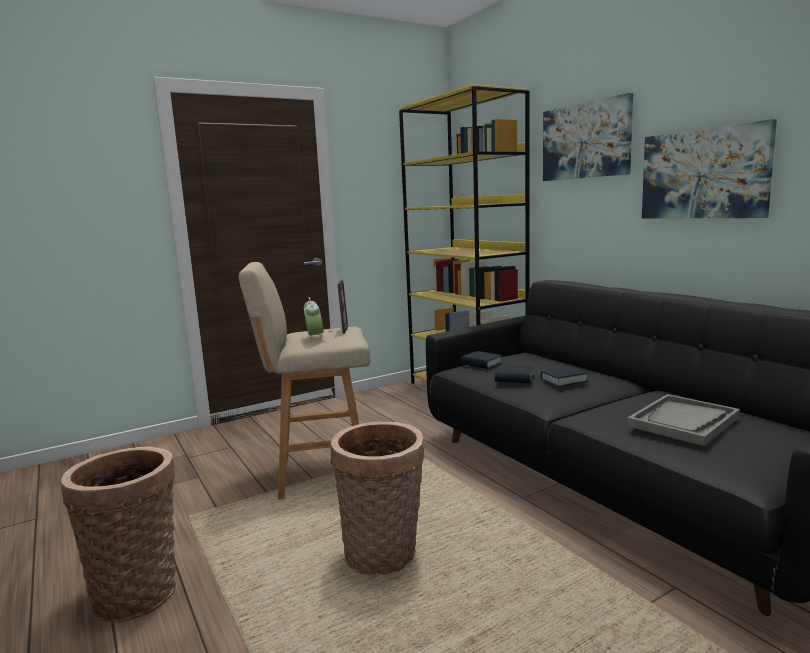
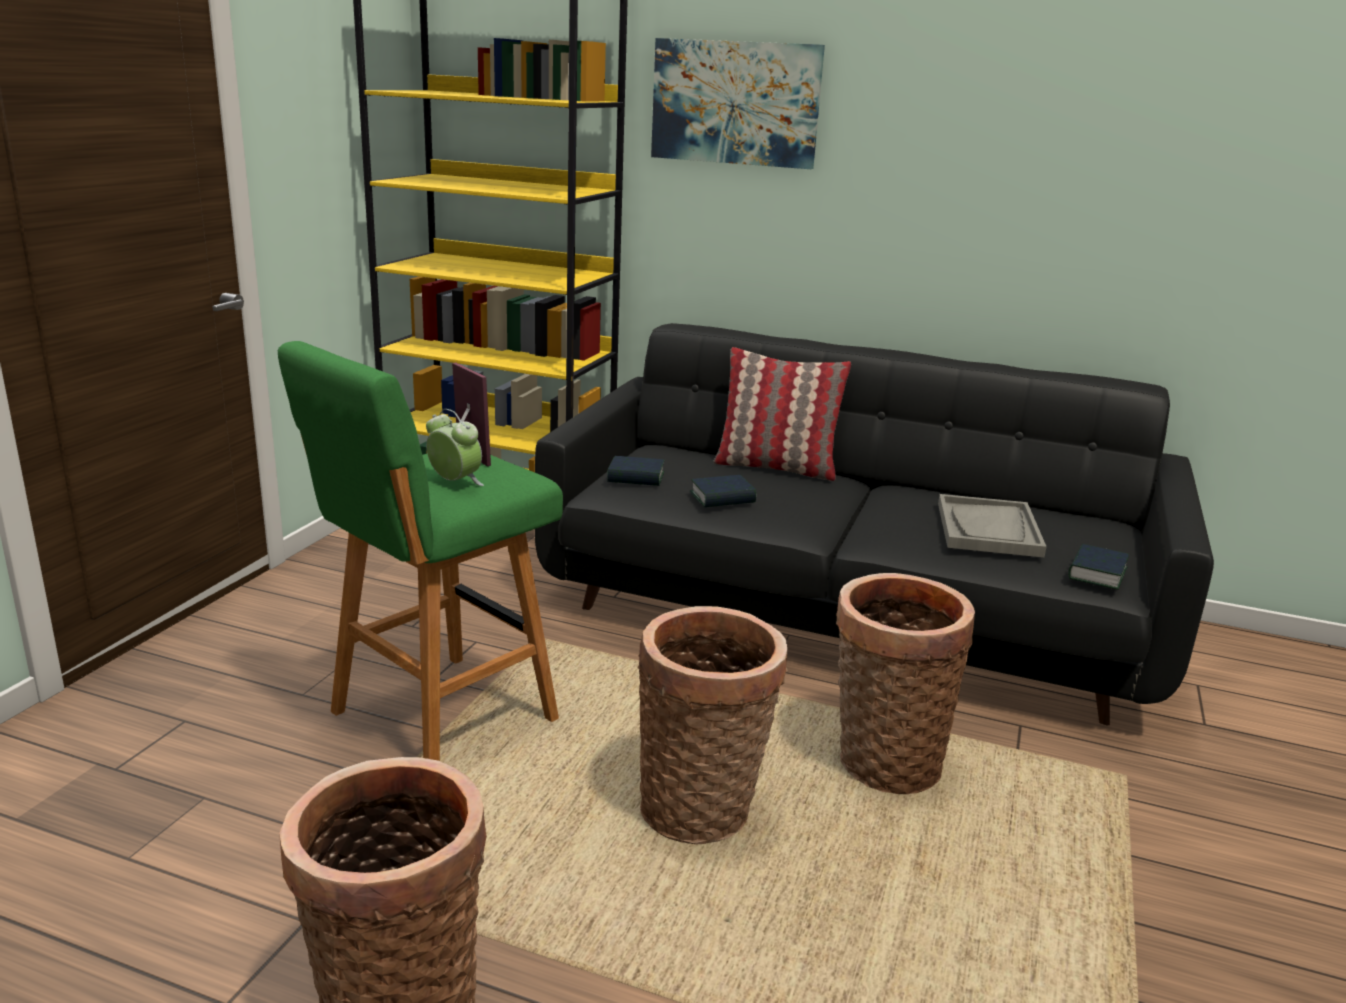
camera: 40 degrees left, 10 degrees up
(319, 473) = (437, 719): beige stool -> green stool
(530, 571) = (883, 761): none -> basket
(563, 381) = (788, 491): book -> book (1096, 573)
(581, 369) = (776, 467): none -> pillow
(704, 174) = (928, 185): picture -> none

